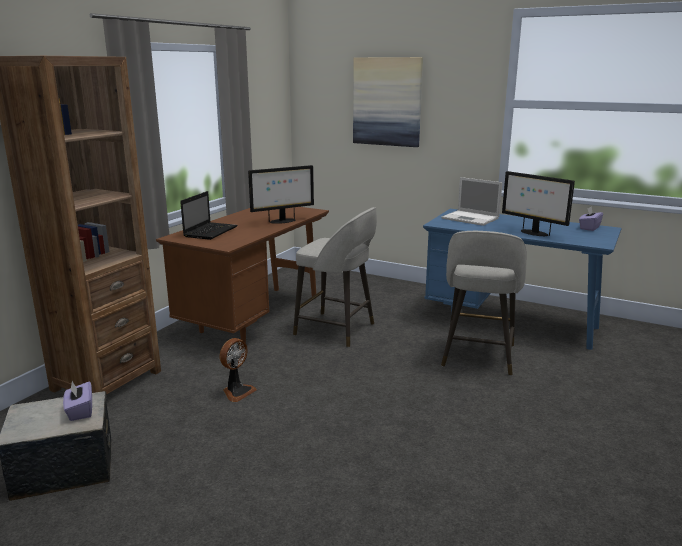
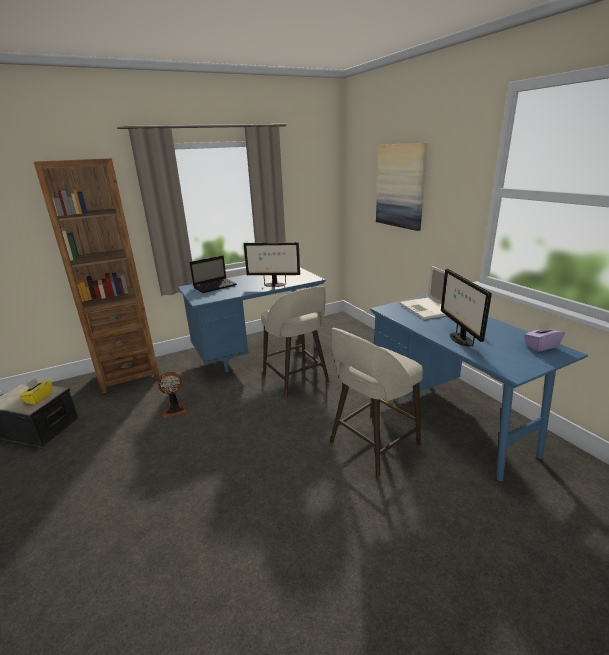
camera: 35 degrees right, 5 degrees up
(80, 411) = (39, 398): purple tissue box -> yellow tissue box
(254, 317) = (258, 353): brown desk -> blue desk

